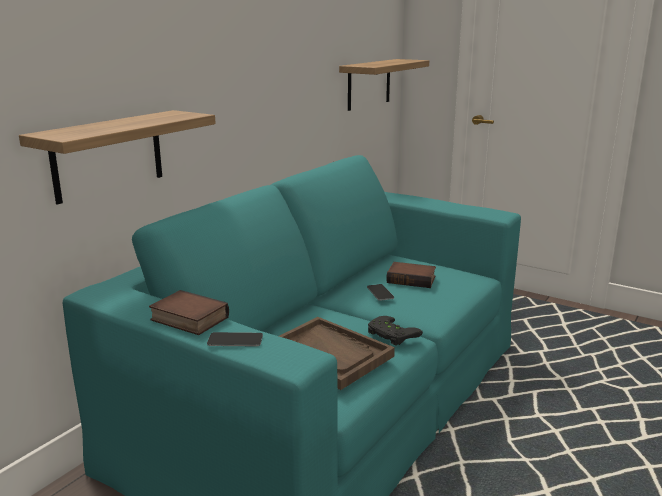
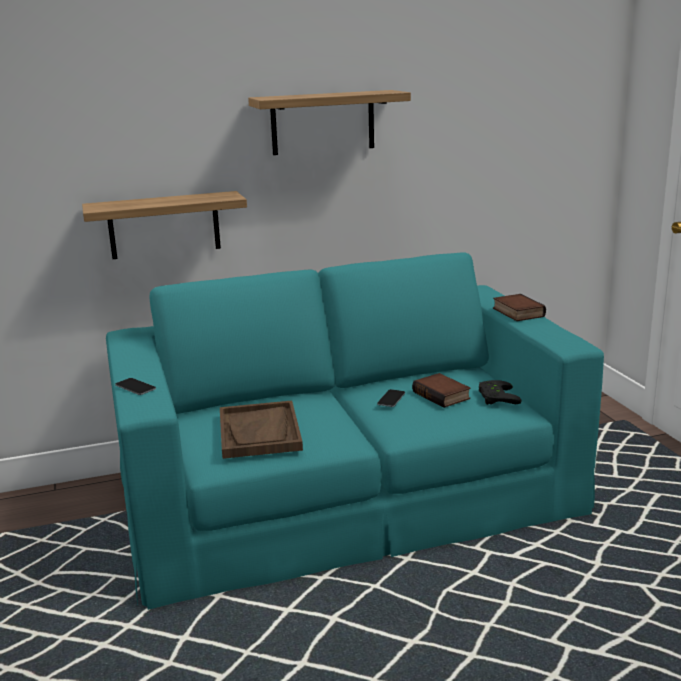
camera: 40 degrees right, 0 degrees up
(187, 319) = (136, 365): book -> book (516, 312)
(369, 84) = (545, 171): shelf -> shelf (323, 122)
(390, 334) = (335, 434): black game controller -> black game controller (495, 396)

